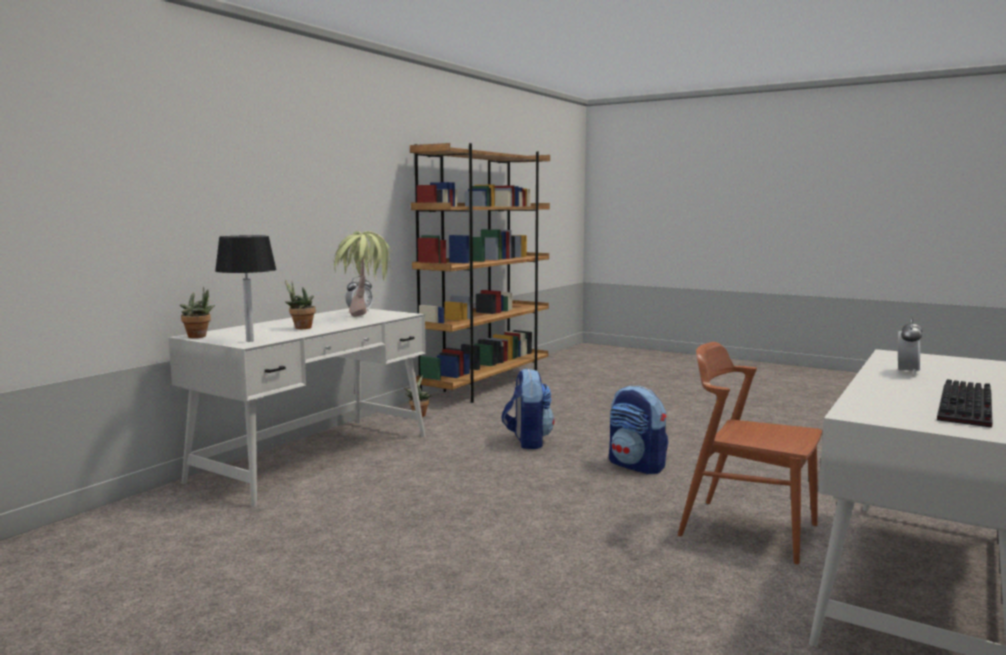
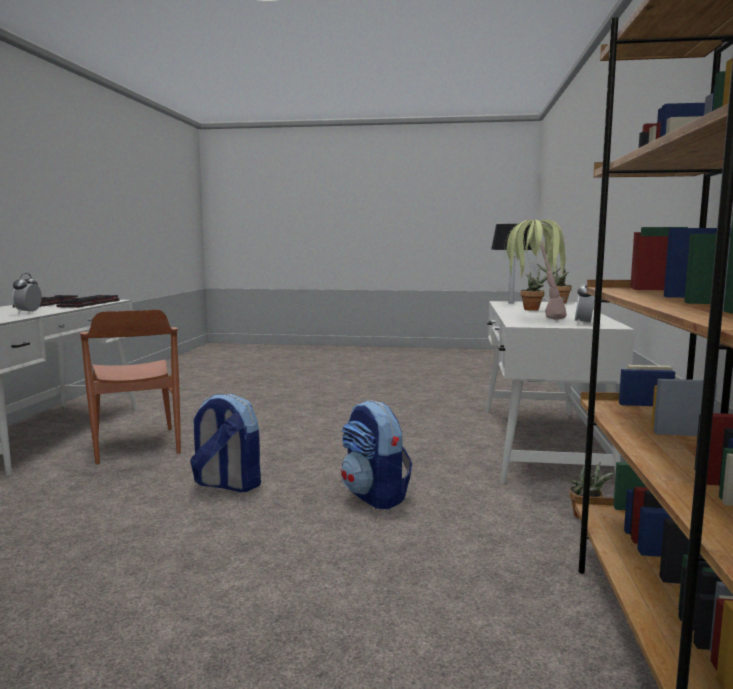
camera: 155 degrees right, 0 degrees up
(747, 530) = (136, 445): brown chair -> brown chair turned 60 degrees clockwise
(873, 398) = (90, 304): none -> keyboard

